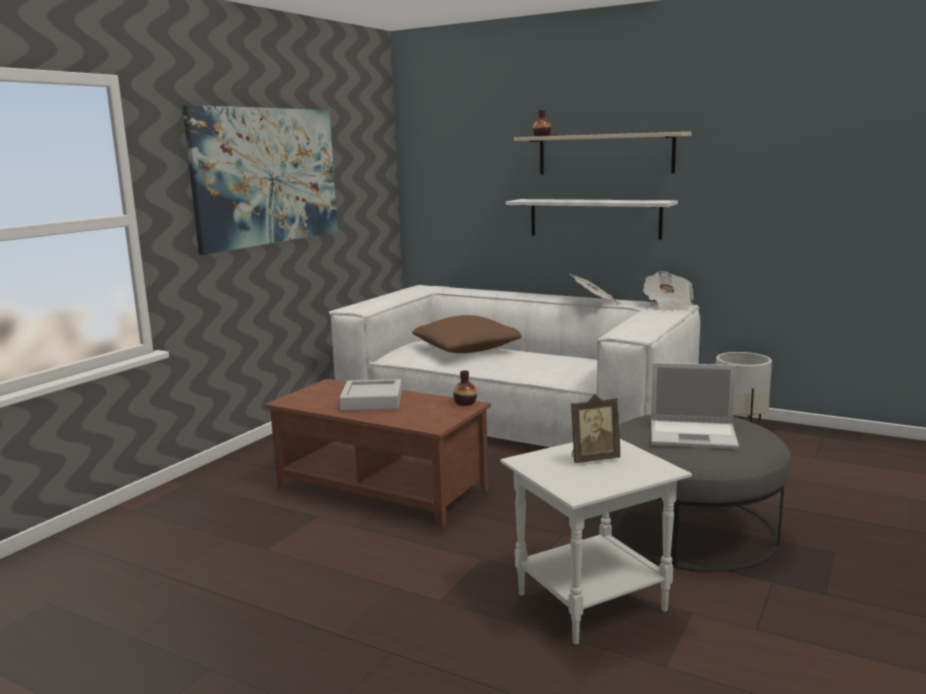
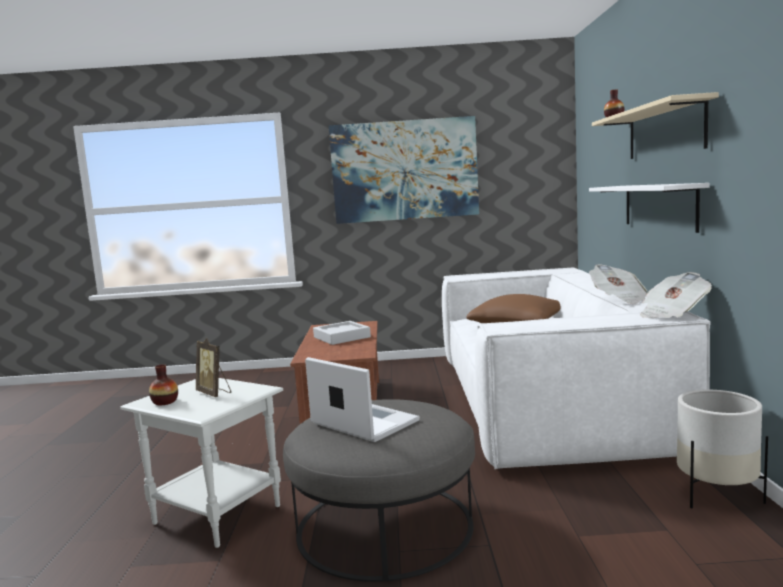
camera: 60 degrees right, 5 degrees down
(465, 403) = (365, 353): vase -> vase (165, 402)
(694, 435) = (363, 422): laptop -> laptop turned 150 degrees clockwise

